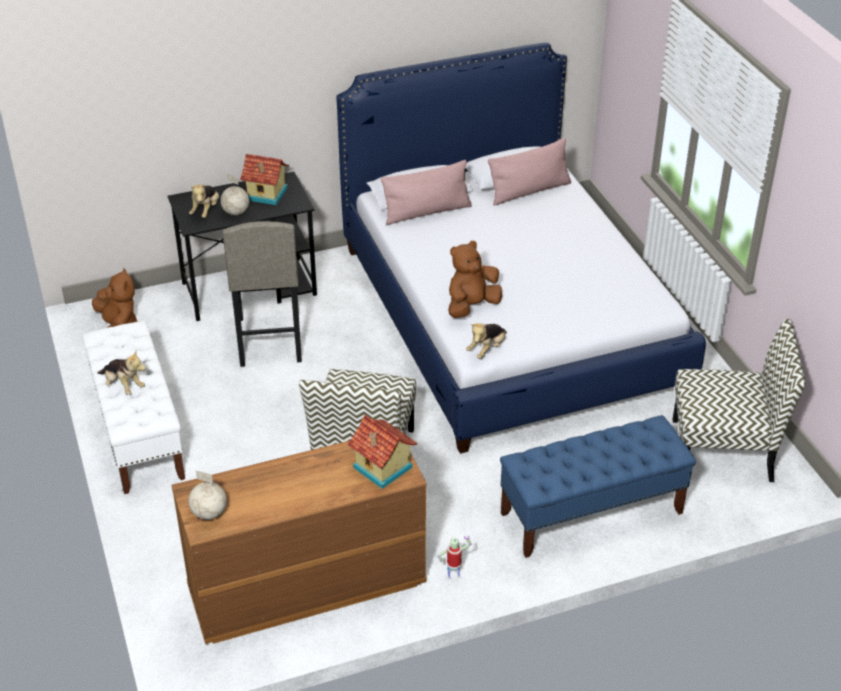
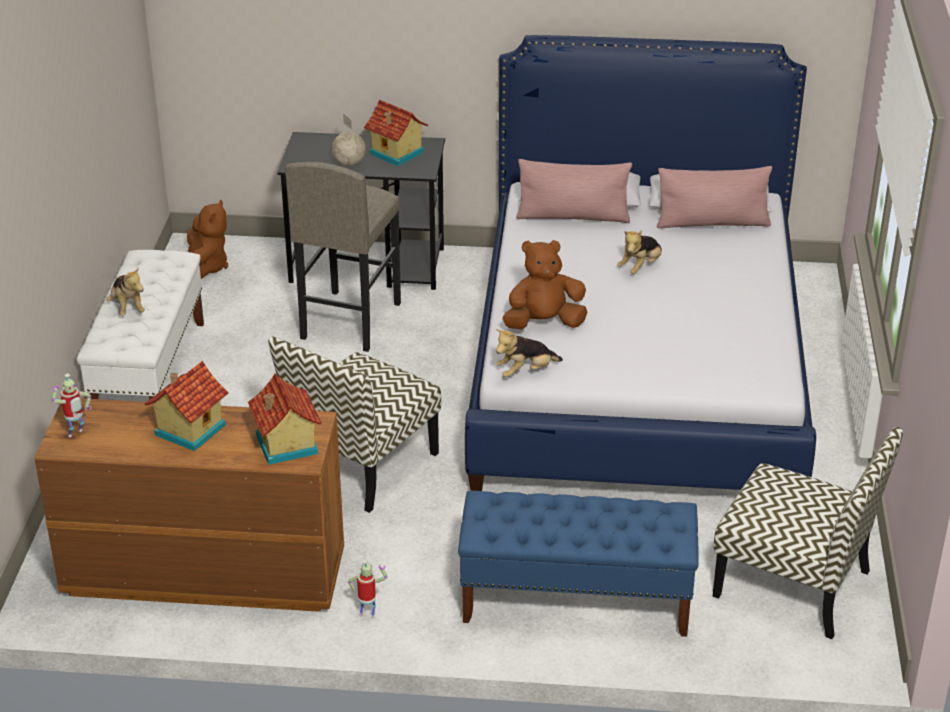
camera: 25 degrees right, 5 degrees down
(206, 210) = (320, 155): plush toy -> plush toy (640, 267)
(209, 513) = (76, 434): globe -> toy robot
(296, 480) = (188, 429): none -> toy house

